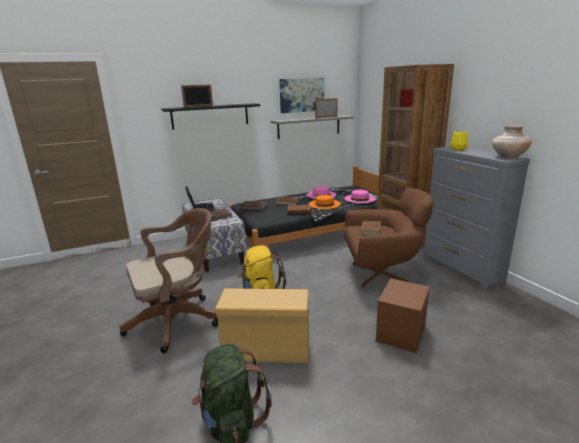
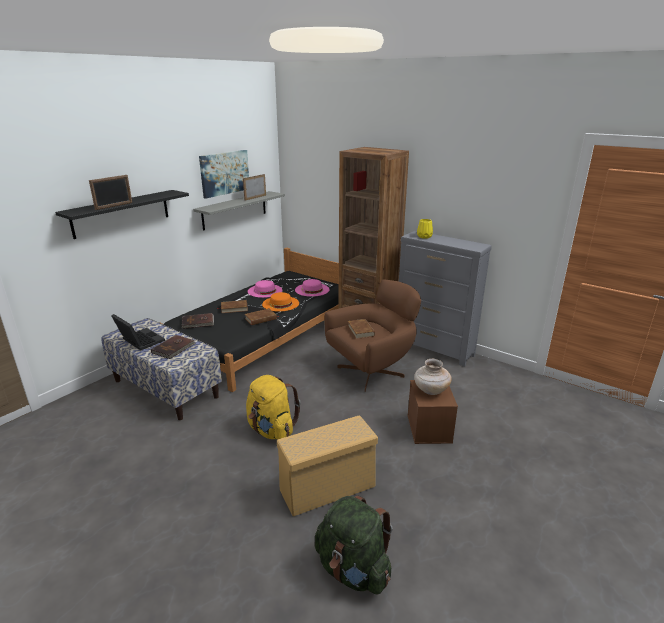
camera: 30 degrees left, 5 degrees up
(178, 320) = (202, 491): brown office chair -> none
(508, 157) = (474, 244): beige vase -> beige vase (430, 390)

